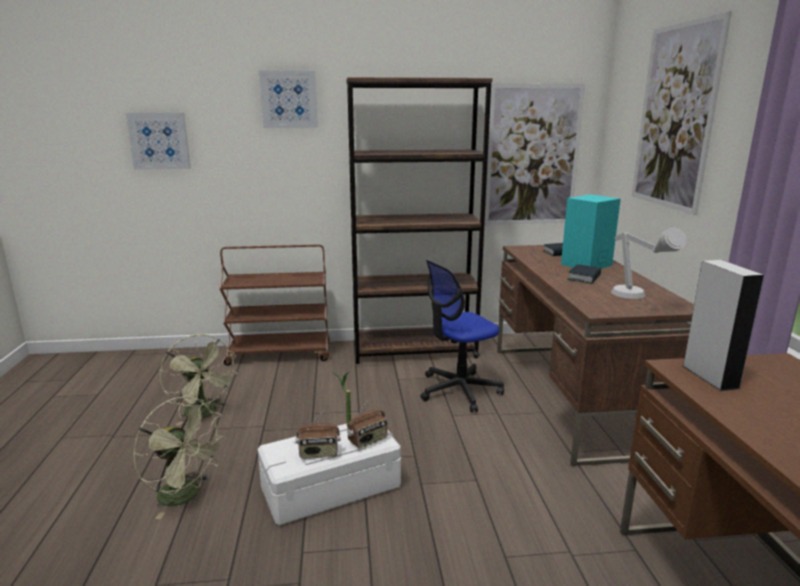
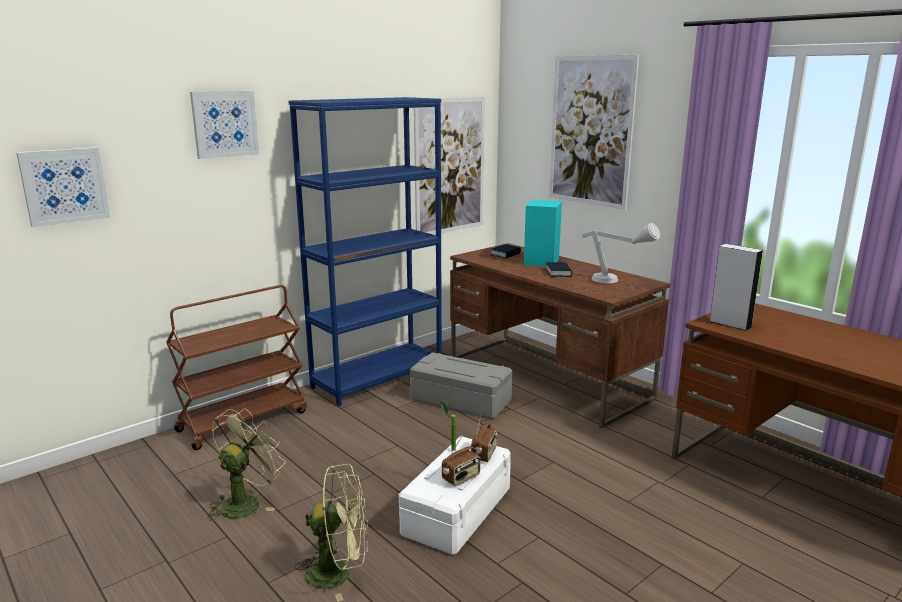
camera: 35 degrees left, 0 degrees up
(205, 414) = (245, 502): green fan -> green fan turned 75 degrees counterclockwise
(414, 350) = (378, 378): brown bookcase -> blue bookcase
(459, 390) = (460, 401): office chair -> grey storage box

